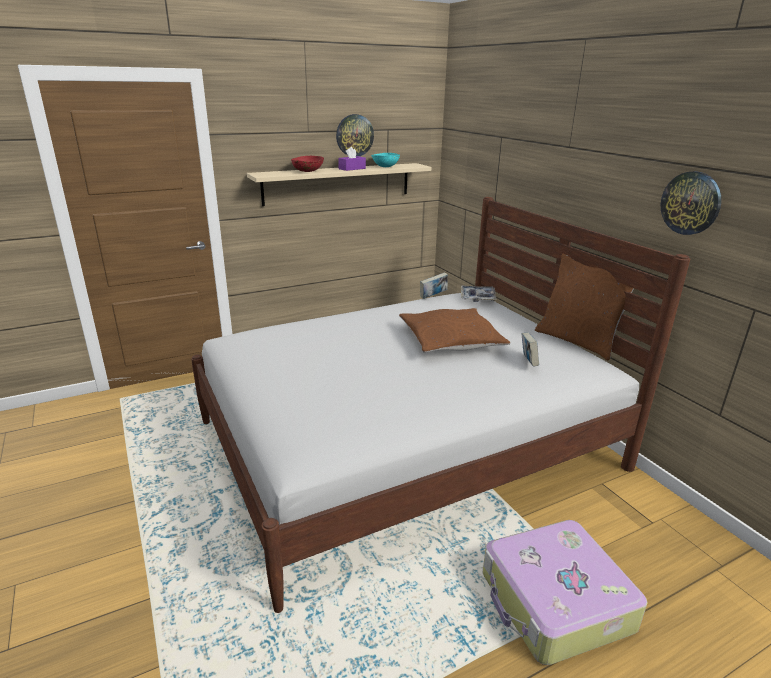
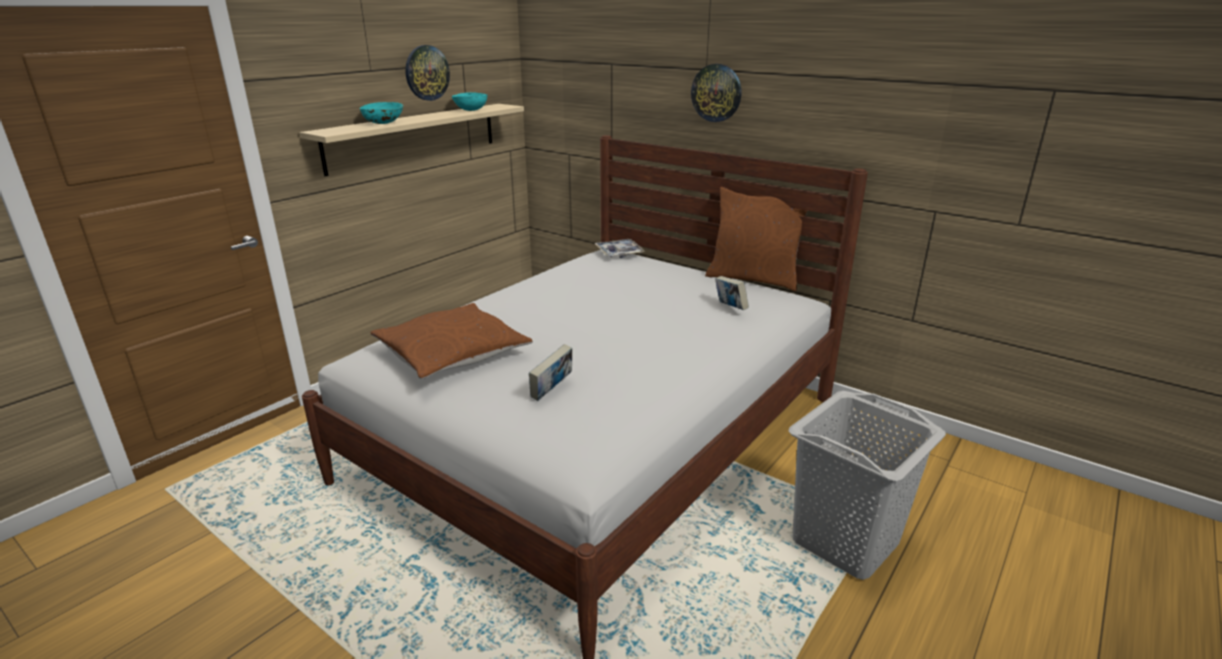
camera: 25 degrees left, 0 degrees up
(308, 171) = (384, 123): red bowl -> turquoise bowl
(352, 168) = (434, 115): purple tissue box -> none
(433, 296) = (571, 261): book -> book (552, 391)
(450, 340) = (635, 302): brown pillow -> brown pillow (452, 353)
(555, 602) = (846, 541): suitcase -> grey laundry basket
(691, 203) = (858, 116): wall clock -> wall clock (716, 93)

